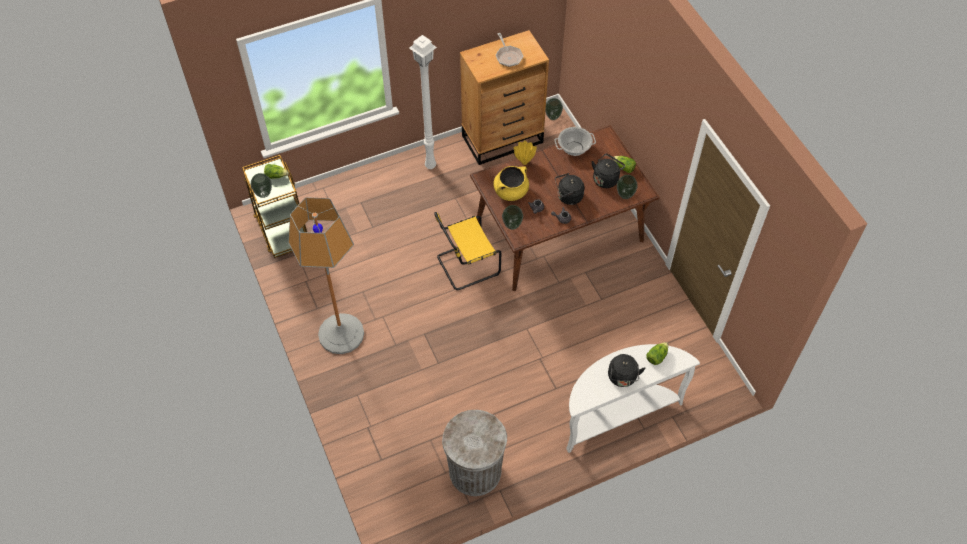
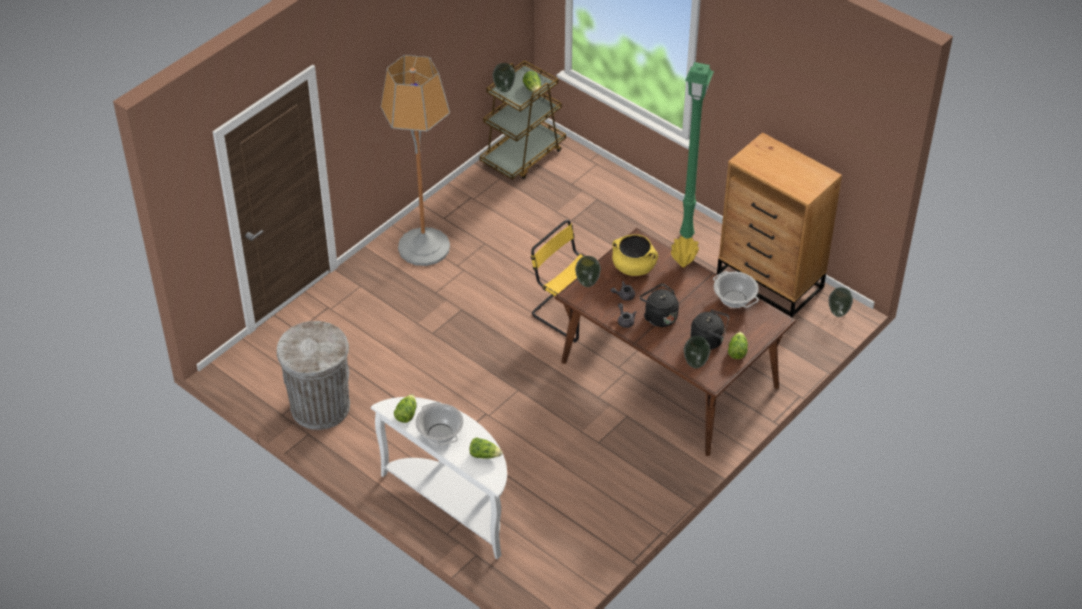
camera: 65 degrees right, 10 degrees down
(430, 166) = (685, 235): white floor lamp -> green floor lamp
(508, 56) = (785, 171): frying pan -> none
(591, 394) = (406, 414): none -> lettuce
(622, 378) = (440, 433): black kettle -> cooking pot

